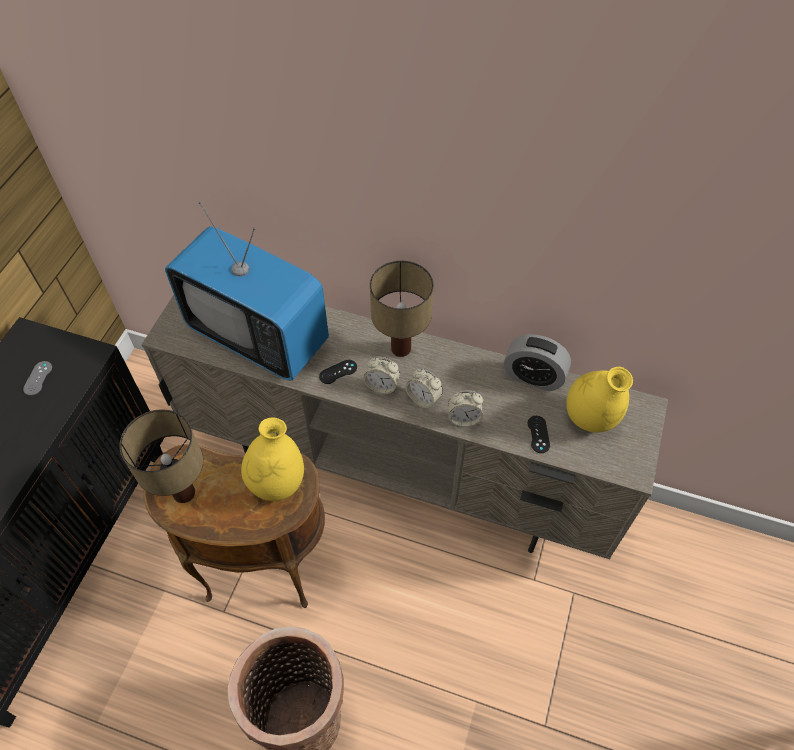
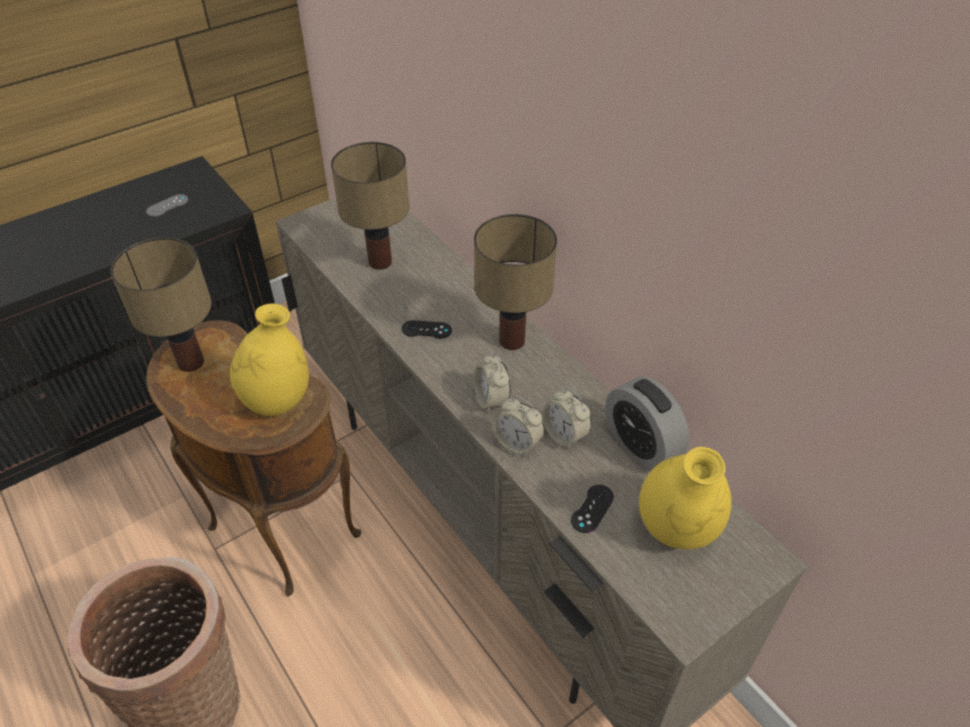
camera: 35 degrees right, 10 degrees down
(258, 336) = (381, 262): television -> table lamp
(382, 386) = (459, 365): alarm clock -> alarm clock (565, 435)

